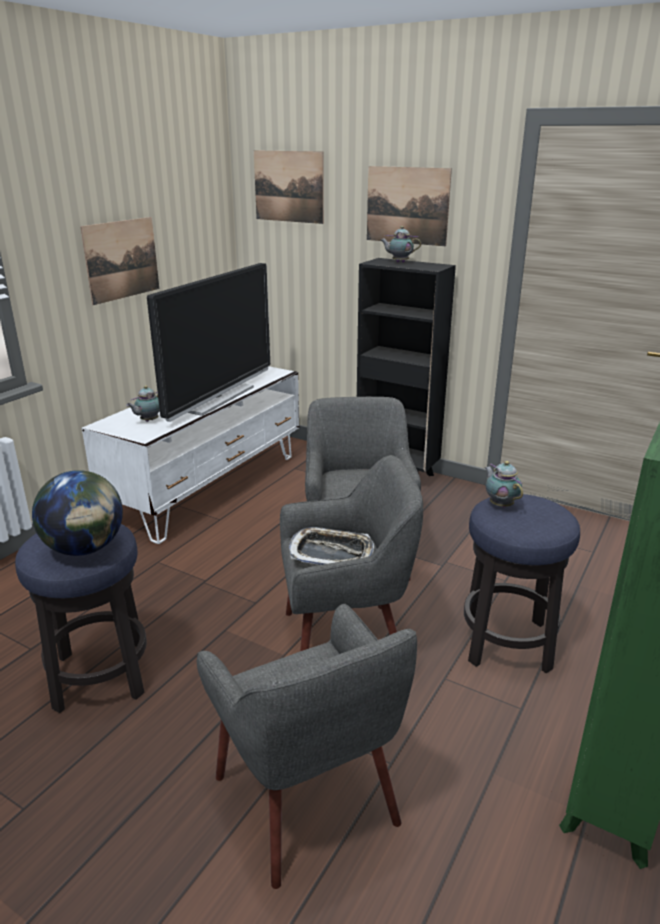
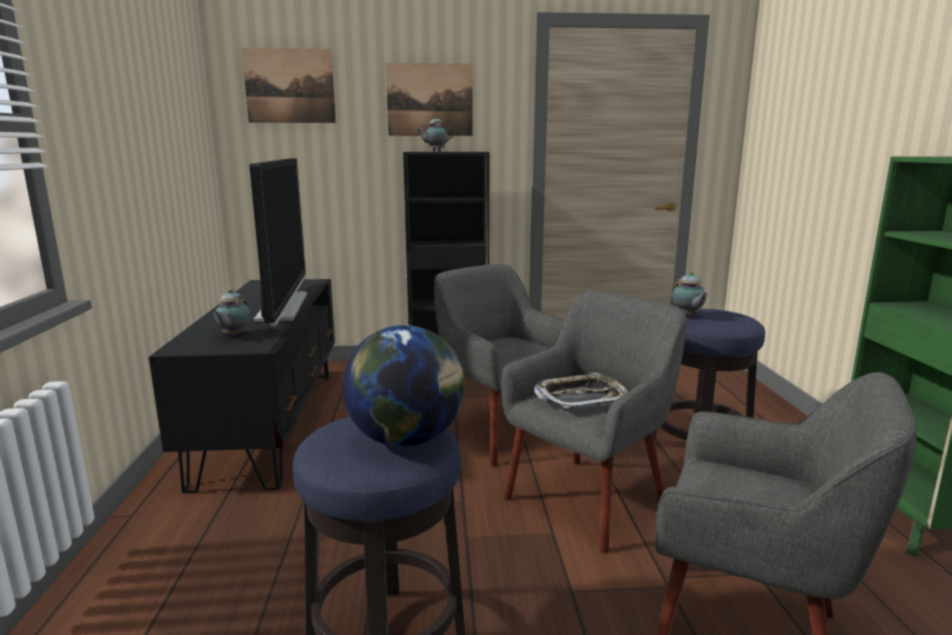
camera: 35 degrees left, 10 degrees down
(122, 259) = (140, 146): picture -> none
(209, 487) = (272, 423): white tv stand -> black tv stand
(500, 504) = (687, 316): teapot -> teapot turned 135 degrees counterclockwise

